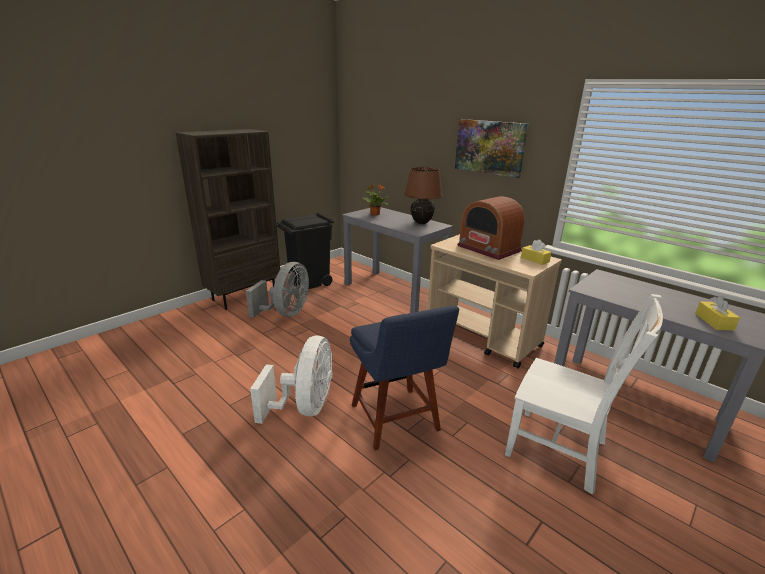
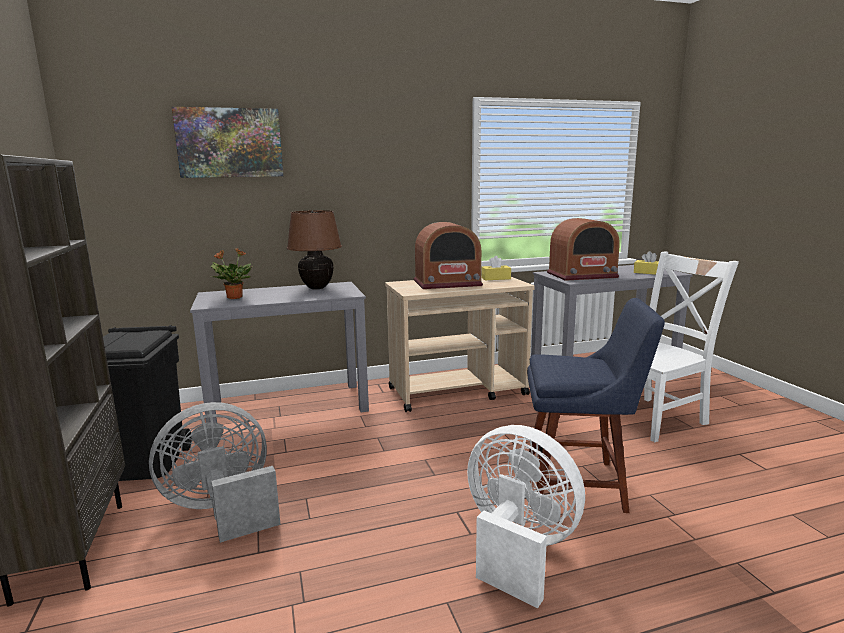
camera: 60 degrees left, 10 degrees down
(286, 313) = (222, 510): grey fan -> grey fan turned 75 degrees counterclockwise
(489, 147) = (381, 174): picture -> picture (230, 143)
(623, 290) = (582, 275): none -> radio

